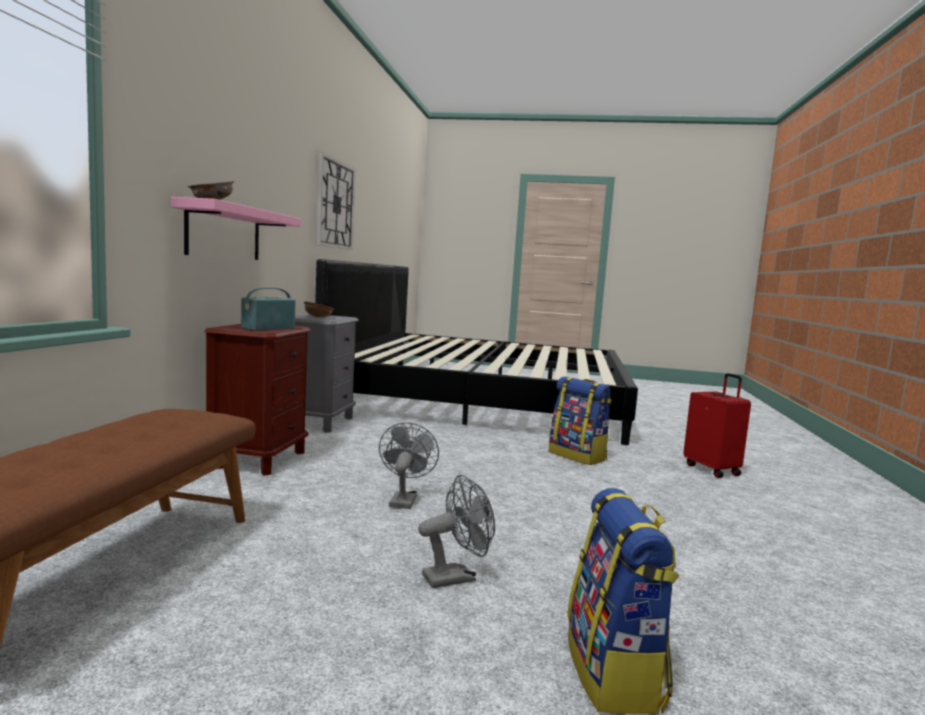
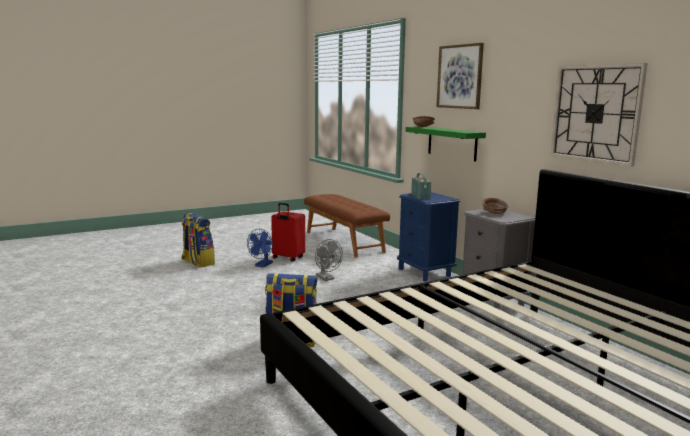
camera: 140 degrees right, 5 degrees up
(224, 233) = (452, 143): pink shelf -> green shelf
(231, 119) = (460, 76): none -> picture
(260, 459) = (424, 272): brown nightstand -> blue nightstand
(456, 577) = (262, 265): grey fan -> blue fan
(712, 470) = (171, 373): red suitcase -> red suitcase (287, 258)

